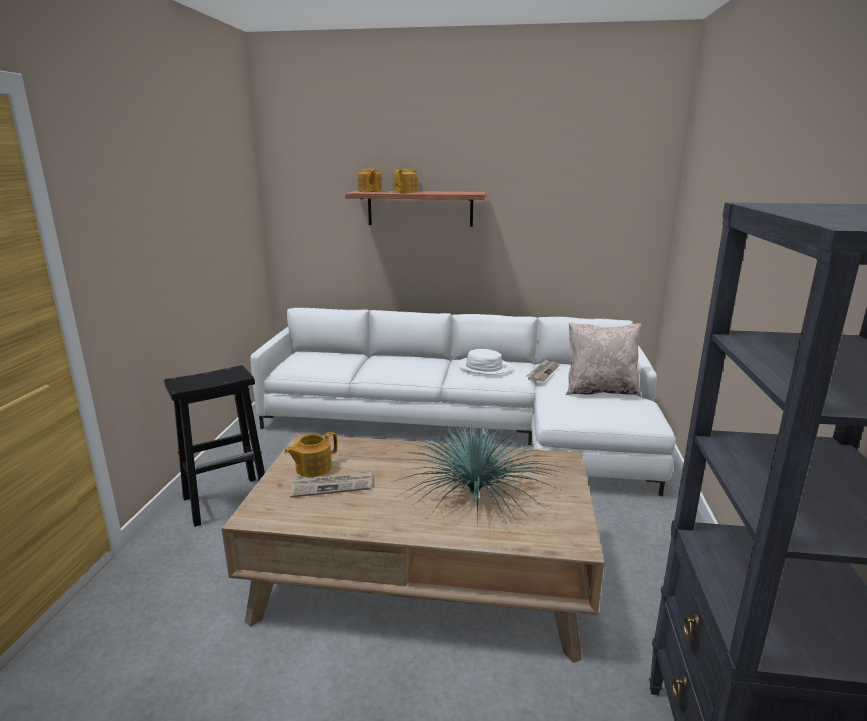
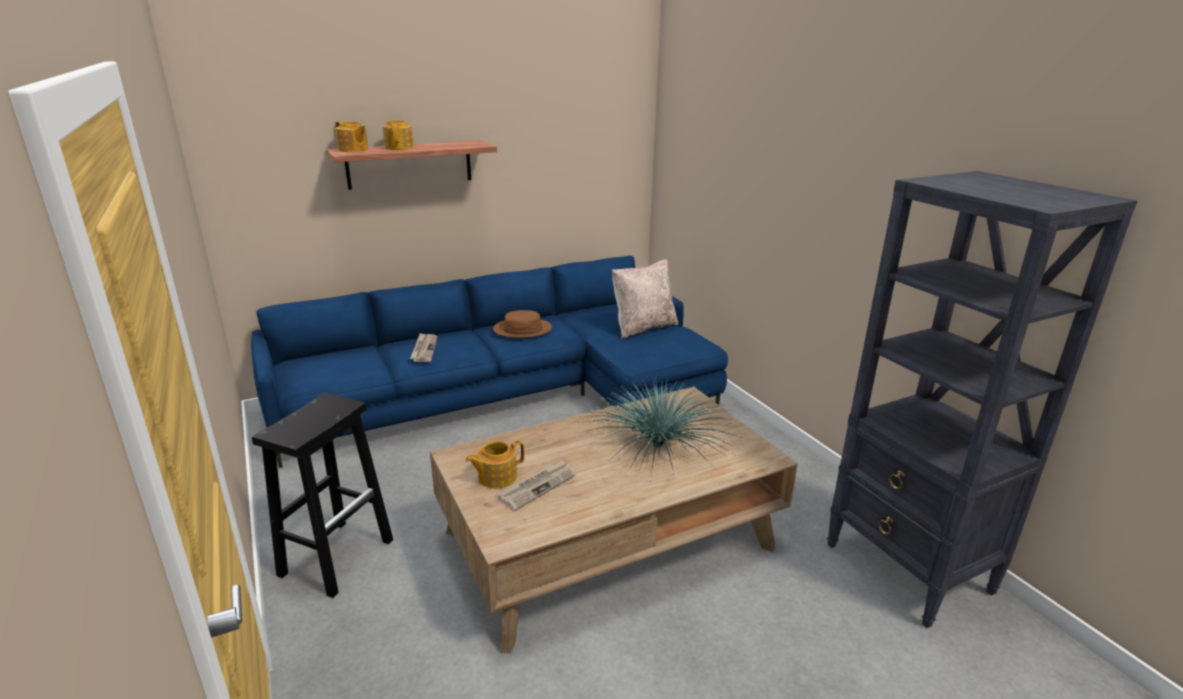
camera: 35 degrees left, 5 degrees up
(312, 468) = (496, 477): teapot -> teapot turned 45 degrees clockwise
(469, 427) = (512, 395): white sofa -> blue sofa
(484, 367) = (522, 329): white hat -> brown hat
(542, 372) = (578, 322): newspaper -> newspaper (424, 349)

